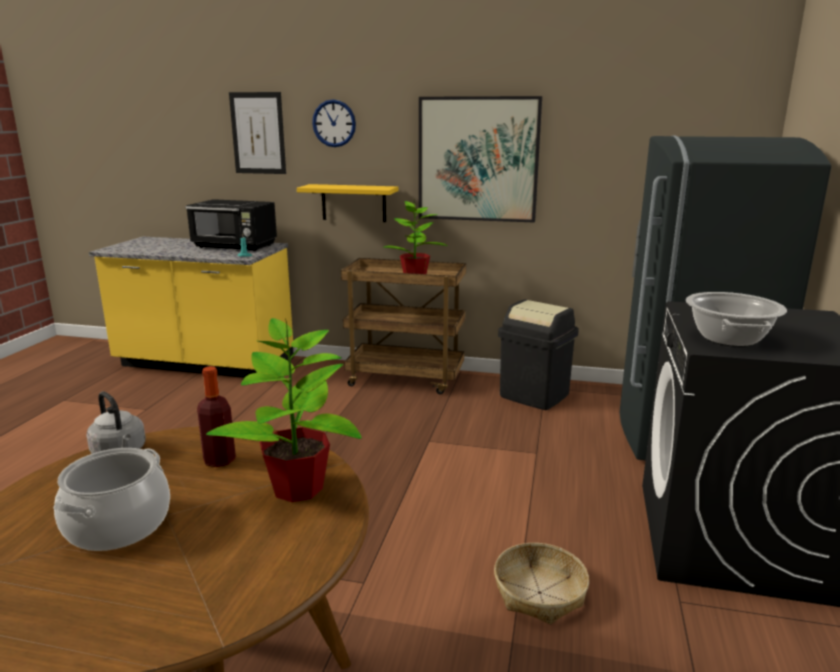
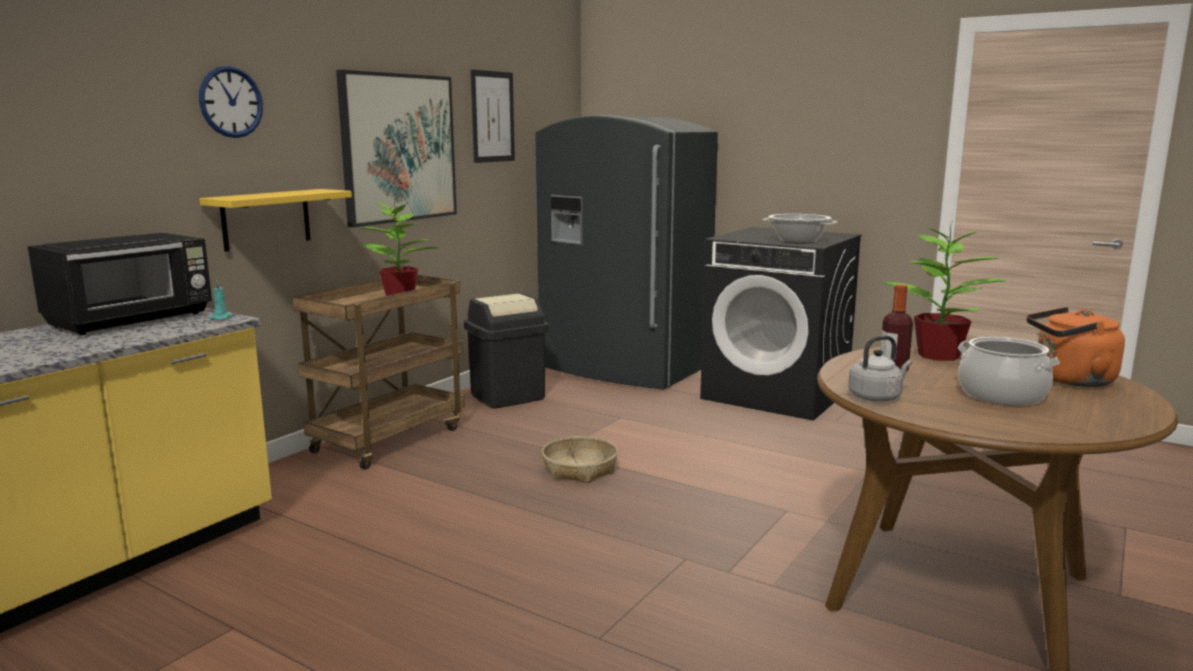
camera: 70 degrees left, 5 degrees down
(186, 586) = (1069, 380): none -> orange kettle
(258, 133) = (102, 117): picture -> picture (492, 117)
(540, 592) = (817, 453): basket -> basket (579, 469)

